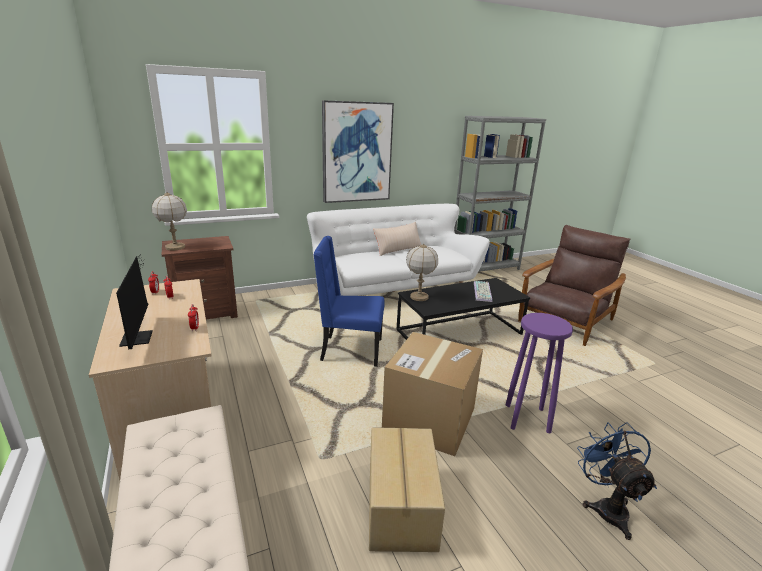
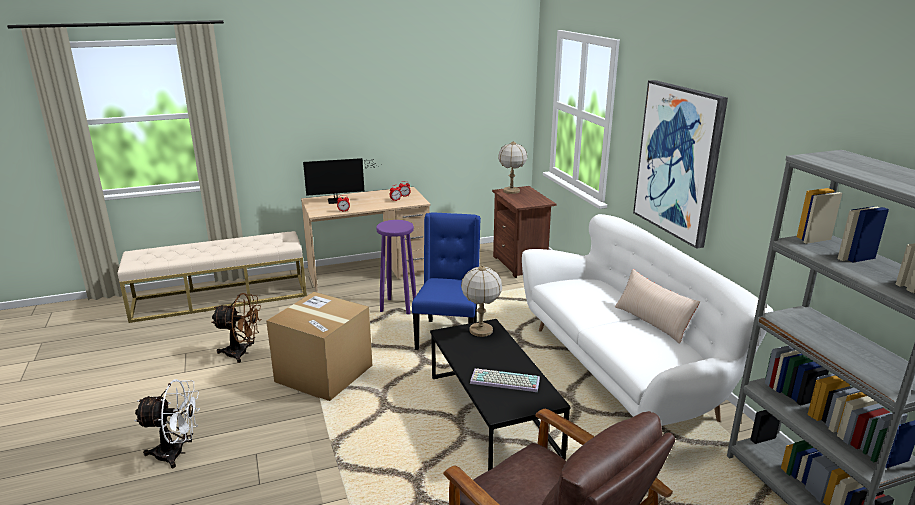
camera: 95 degrees right, 0 degrees up
(399, 505) = (242, 353): cardboard box -> brown fan
(527, 418) = (302, 435): purple stool -> purple stool (398, 306)
(606, 507) = (177, 453): blue fan -> white fan

